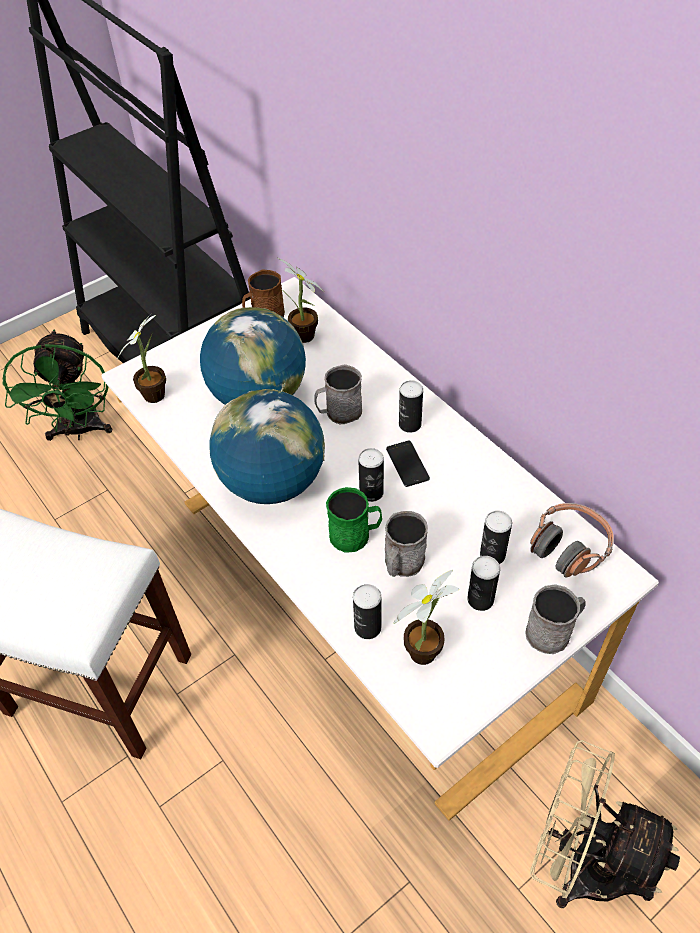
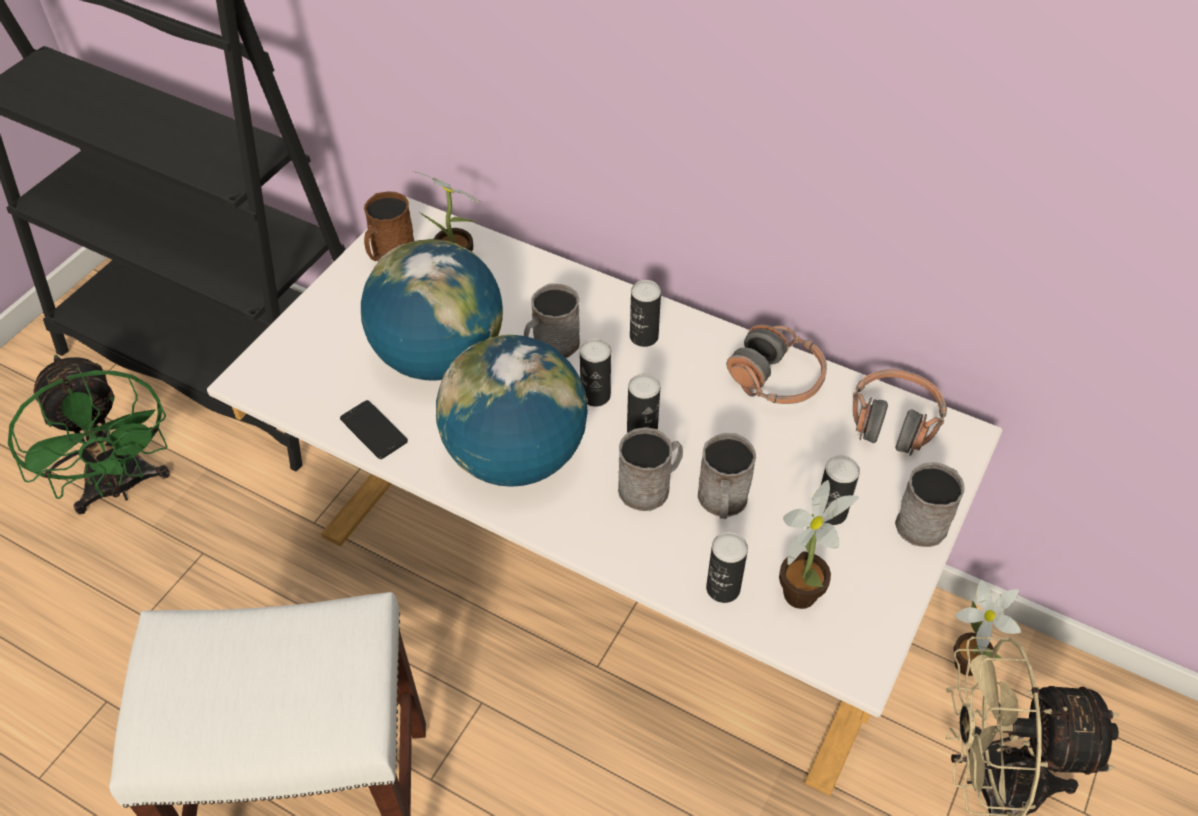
camera: 25 degrees left, 0 degrees up
(157, 393) = (300, 390): potted plant -> potted plant (966, 660)
(355, 535) = (650, 486): green mug -> grey mug
(407, 464) = (666, 384): phone -> phone (374, 430)
(492, 554) = (817, 457): can -> can (595, 395)
(493, 485) = (776, 379): none -> headphones

